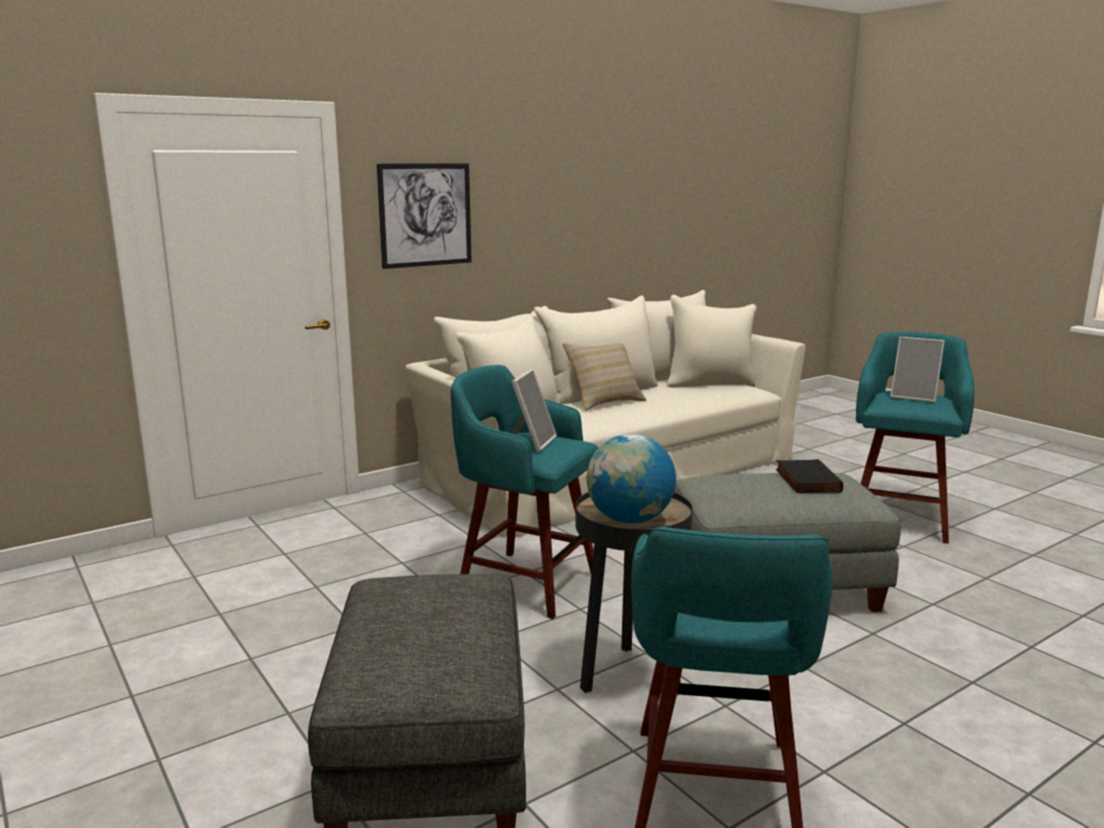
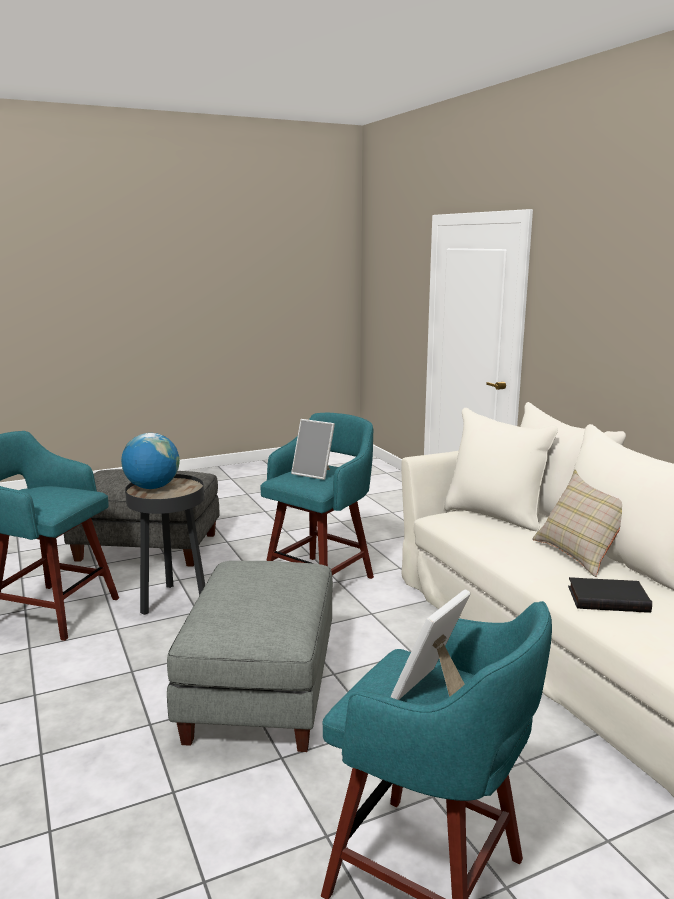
camera: 100 degrees right, 0 degrees up
(425, 215) = (579, 311): picture -> none
(805, 480) = (266, 608): black book -> black book (608, 598)

